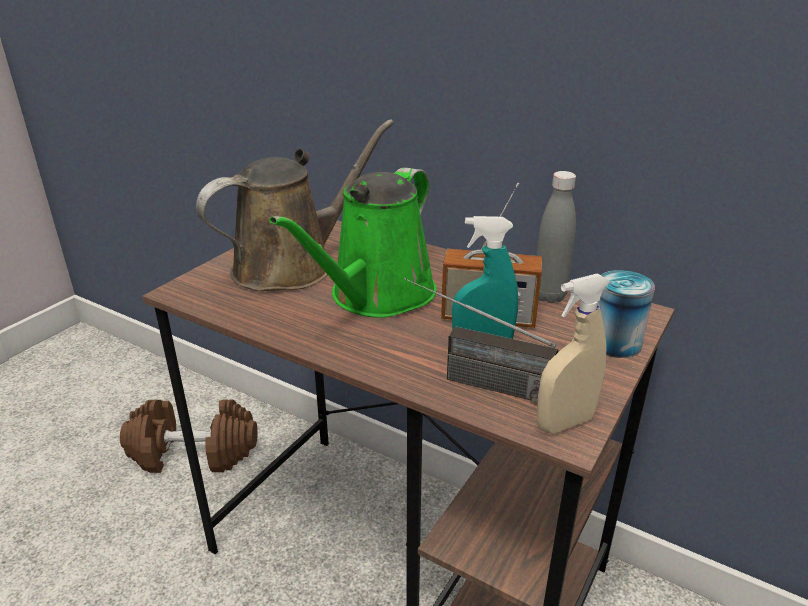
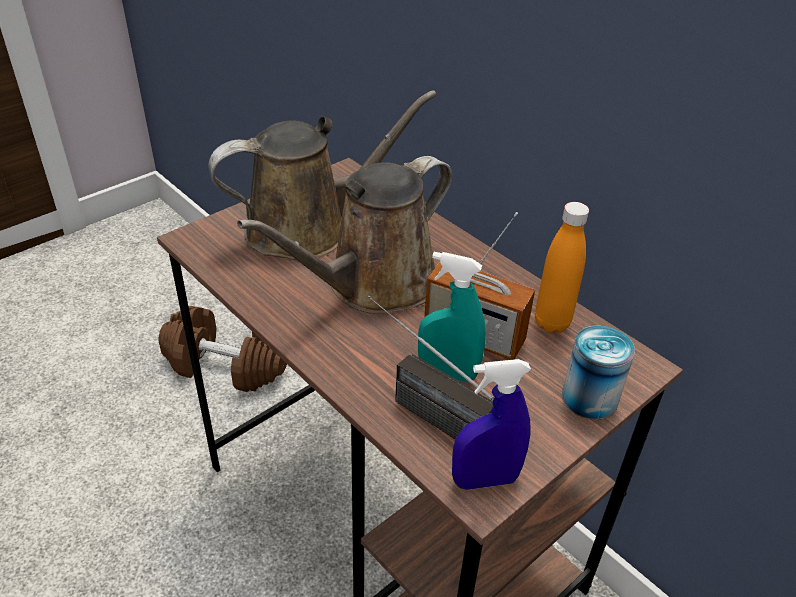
camera: 15 degrees right, 10 degrees up
(377, 296) = (374, 285): green watering can -> brown watering can
(549, 296) = (551, 323): grey bottle -> orange bottle
(565, 423) = (485, 480): beige spray bottle -> blue spray bottle

